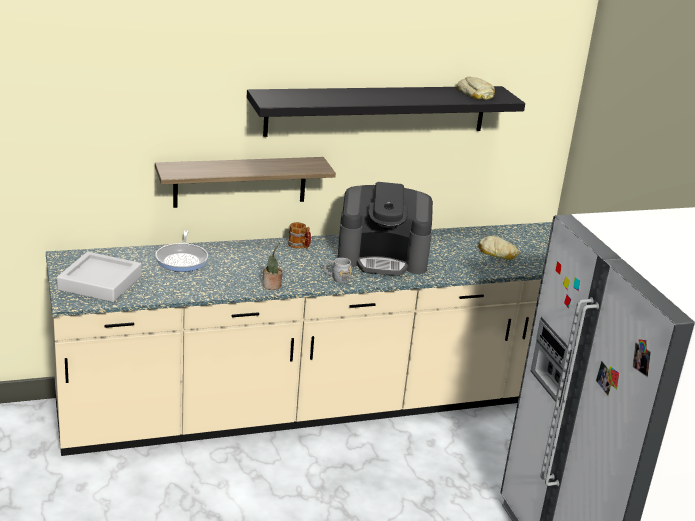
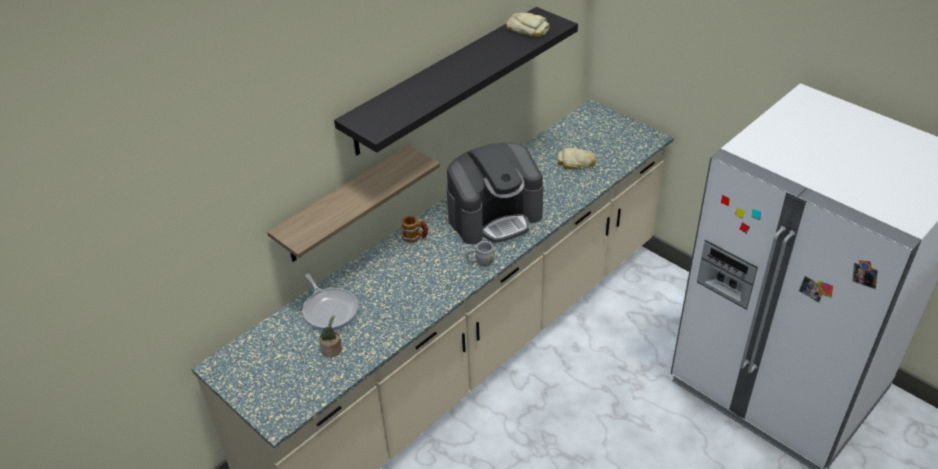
camera: 25 degrees left, 15 degrees up
(100, 283) = (283, 382): grey tray -> none
(272, 286) = (436, 301): potted plant -> potted plant (332, 350)

